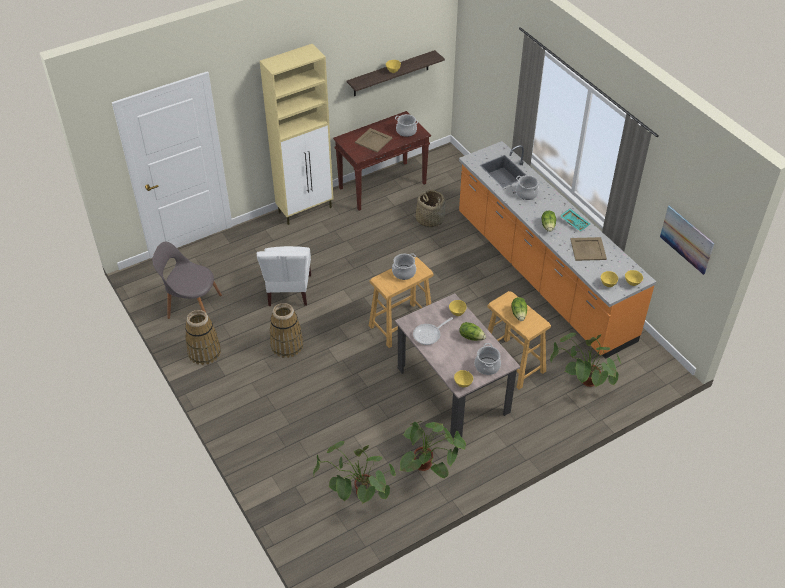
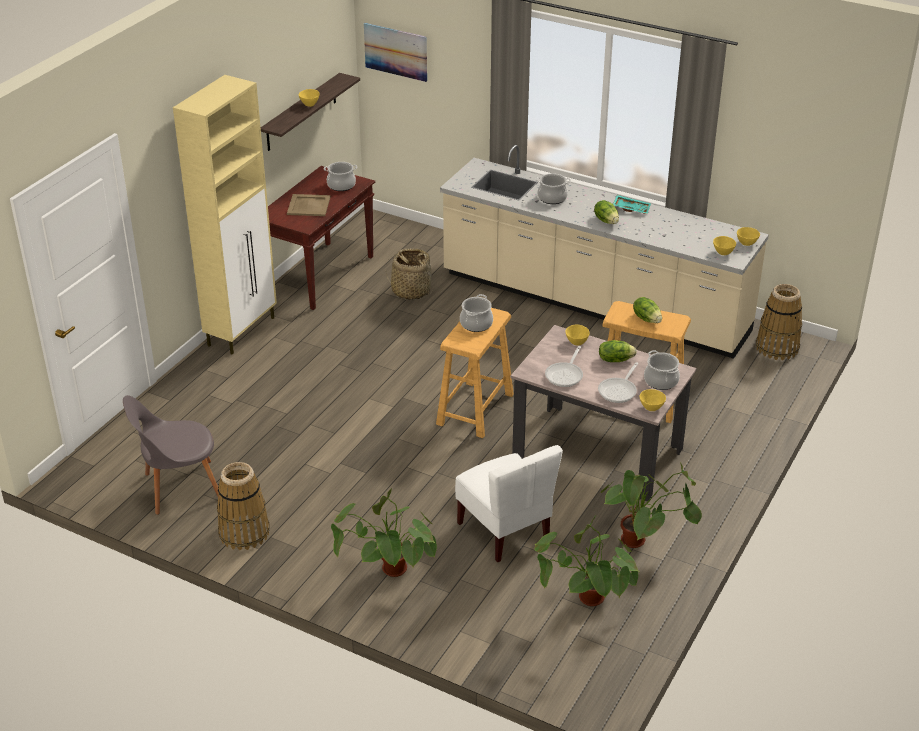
camera: 30 degrees left, 10 degrees down
(287, 345) = (350, 483): basket -> basket (777, 347)
(288, 291) = (298, 424): white chair -> white chair (505, 531)
(453, 361) = (619, 391): none -> frying pan
(542, 276) = (593, 304): orange counter -> beige counter
(582, 384) = (733, 392): potted plant -> potted plant (388, 577)
(588, 249) = (671, 228): beige tray -> none
(686, 239) = (796, 164): picture -> picture (396, 51)

